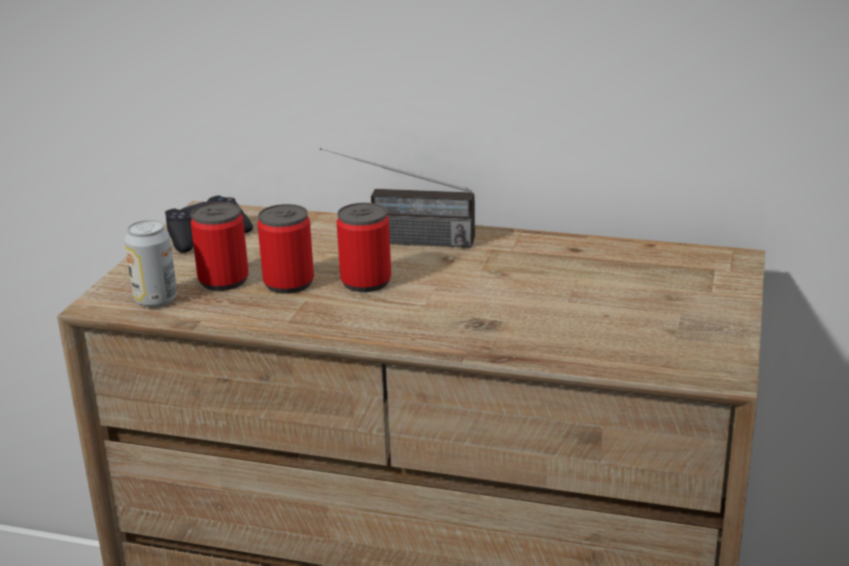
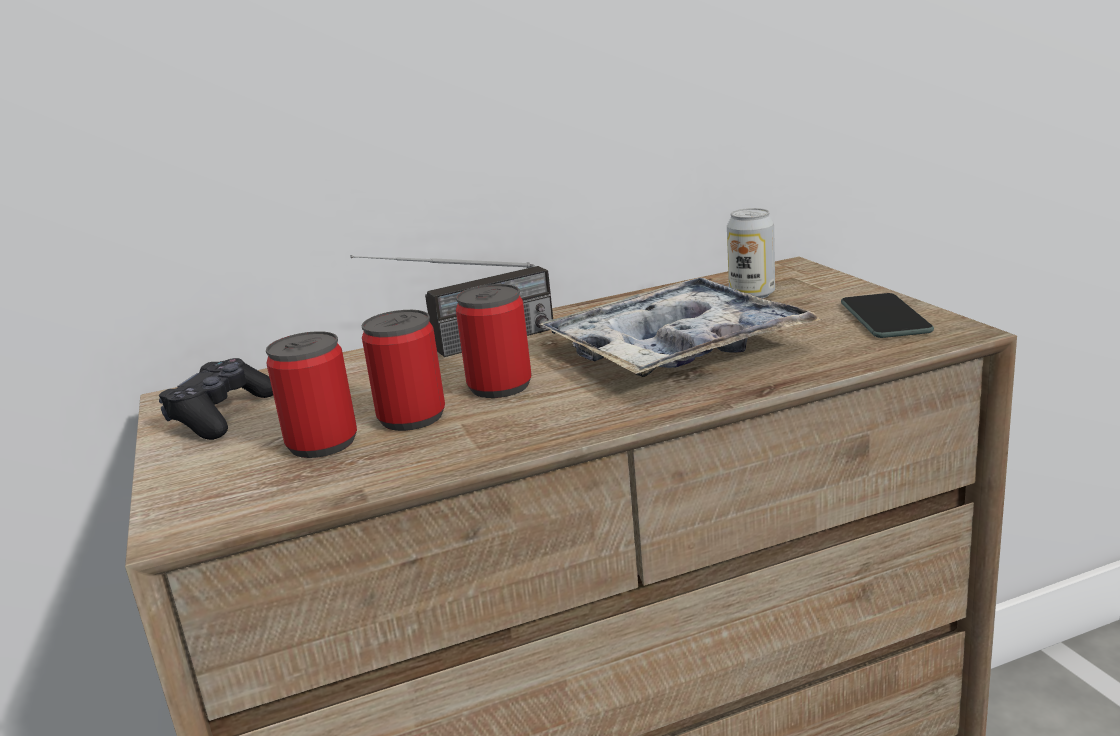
camera: 35 degrees left, 5 degrees down
(156, 300) = (260, 492): can -> can (752, 295)
(511, 300) = (675, 349): none -> tray
(697, 337) = (885, 317): none -> phone

